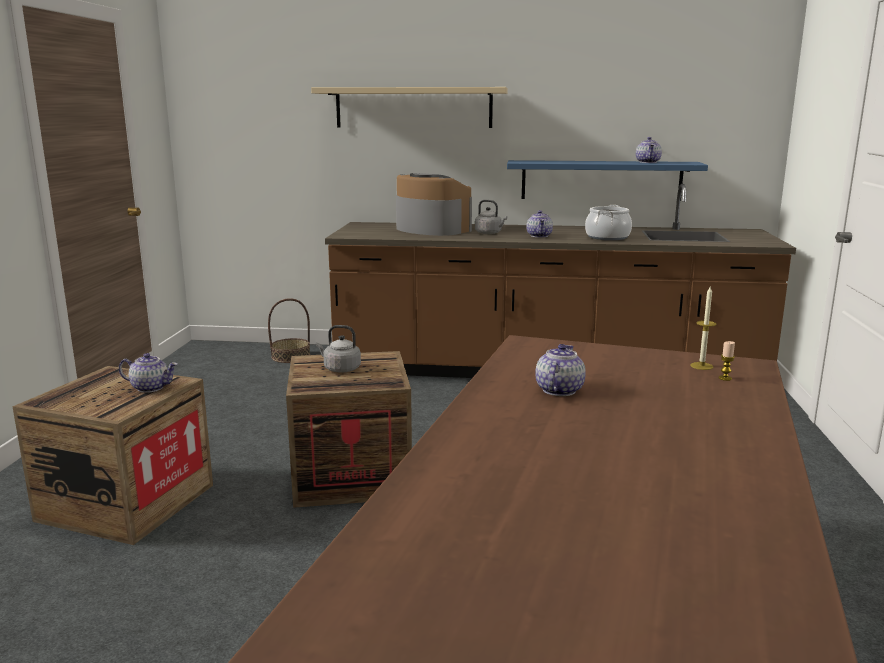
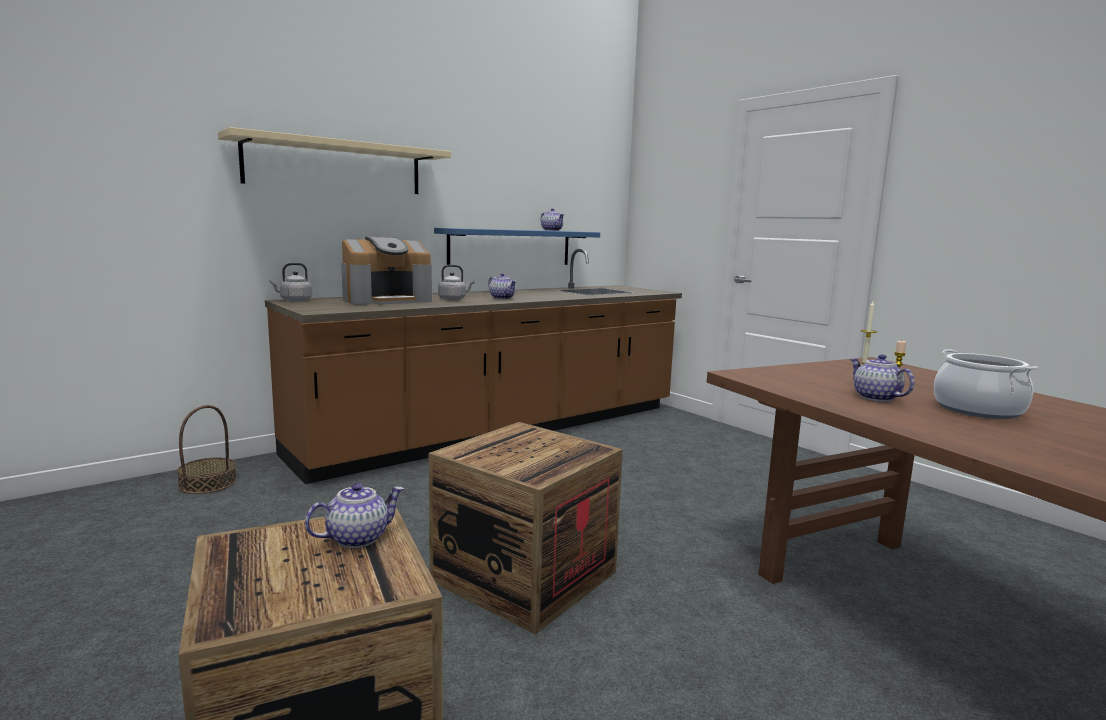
camera: 45 degrees left, 5 degrees down
(340, 369) = (516, 450): grey kettle -> grey kettle (294, 300)
(431, 229) = (387, 300): coffee machine -> coffee machine turned 150 degrees clockwise
(607, 237) = (554, 295): cooking pot -> cooking pot (977, 410)

